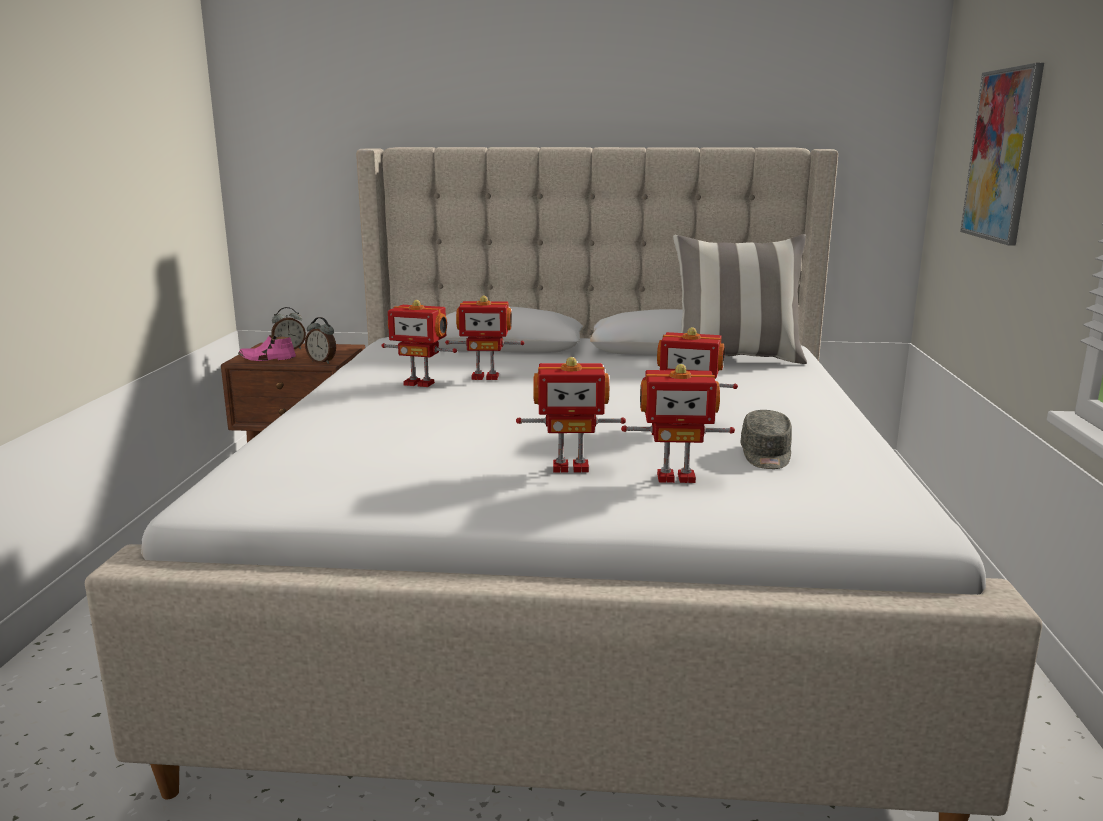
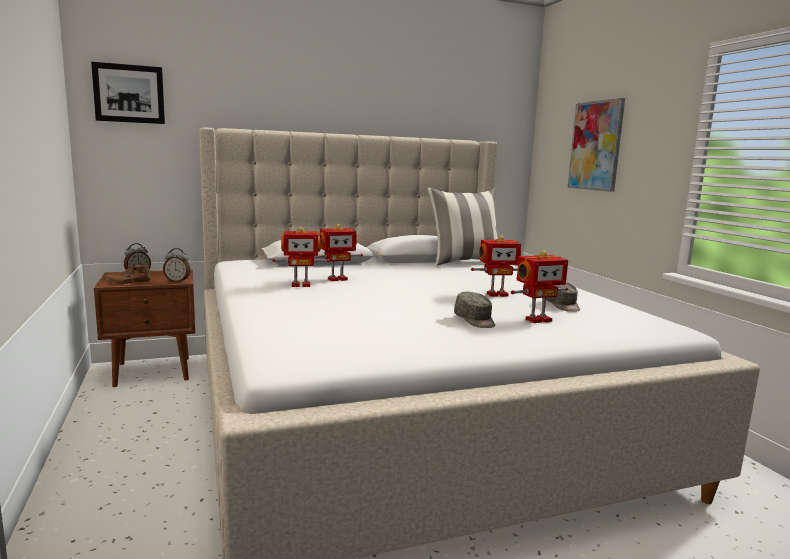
camera: 25 degrees left, 5 degrees down
(267, 359) = (129, 282): pink shoe -> brown shoe
(283, 105) = (129, 94): none -> picture
(570, 467) = (475, 320): toy robot -> grey cap

